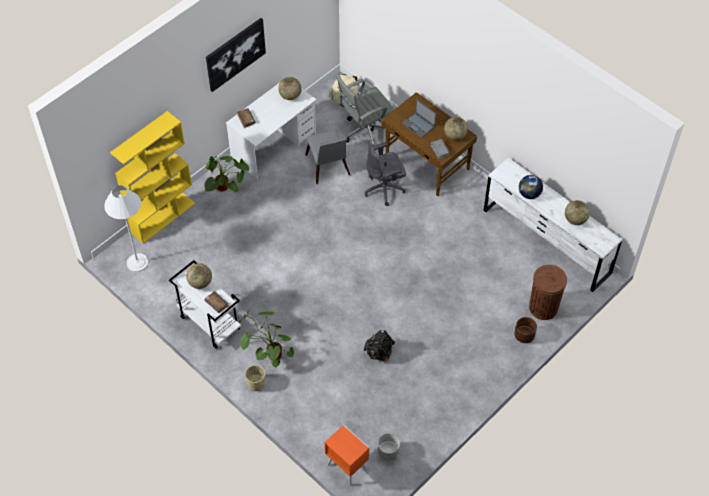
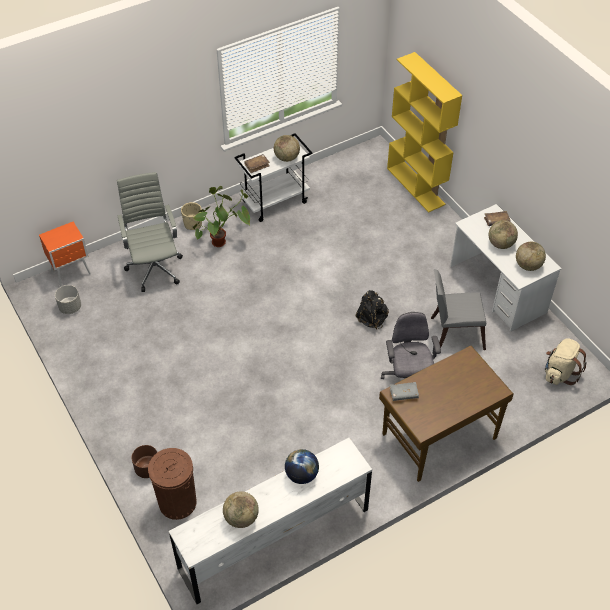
camera: 105 degrees right, 5 degrees down
(137, 263) = (364, 162): white floor lamp -> none
(227, 190) = (440, 239): potted plant -> none
(235, 54) = (534, 150): picture -> none
(365, 132) = (503, 381): grey office chair -> grey office chair (155, 267)
(379, 352) = (185, 325): black backpack -> black backpack (372, 319)
(419, 125) = (452, 382): laptop -> none
(454, 136) = (425, 417): globe -> globe (500, 244)

